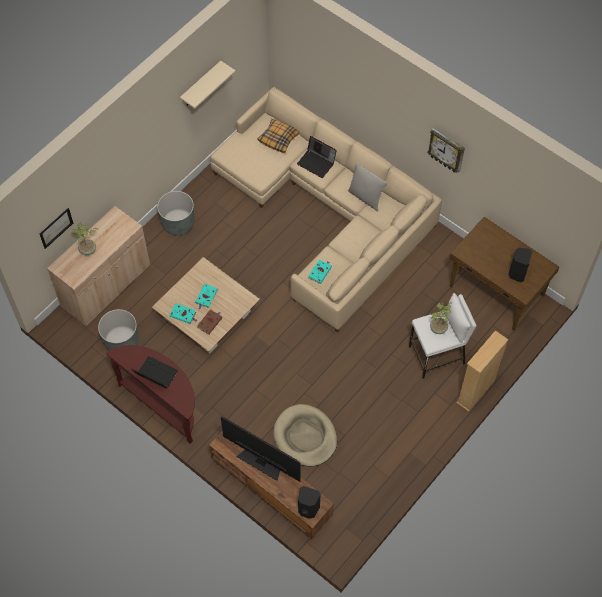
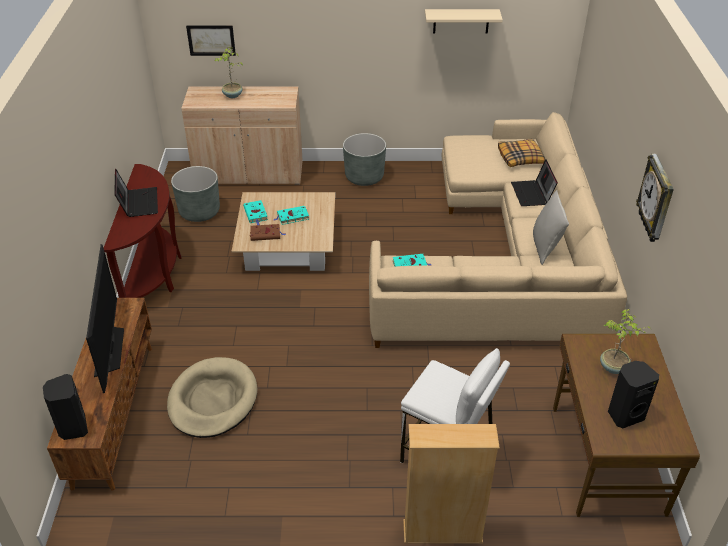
camera: 50 degrees right, 20 degrees down
(439, 328) = (448, 389): potted plant -> potted plant (614, 368)

